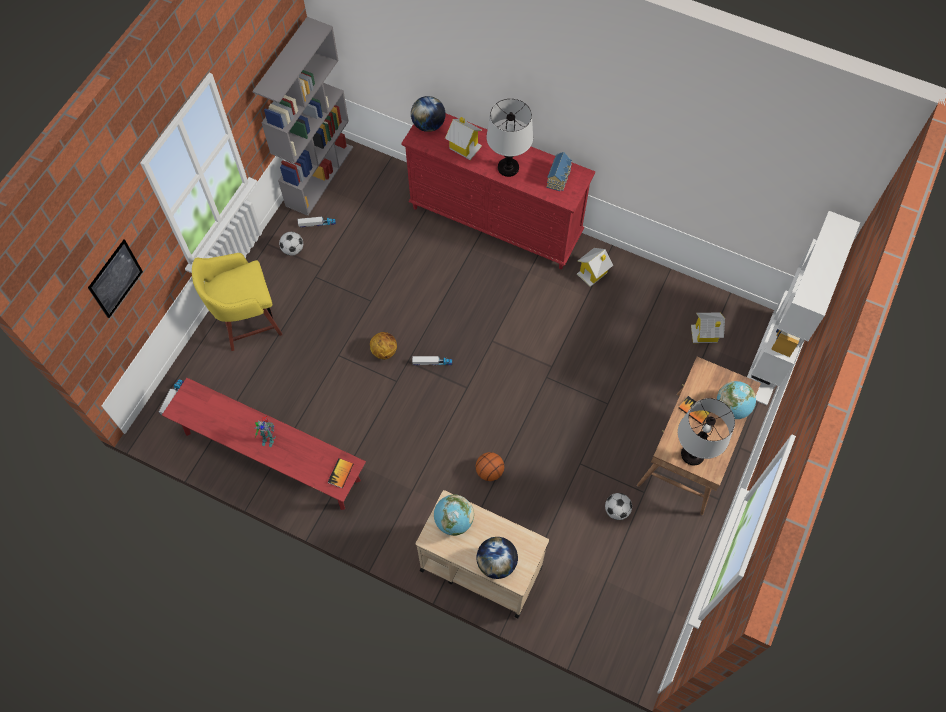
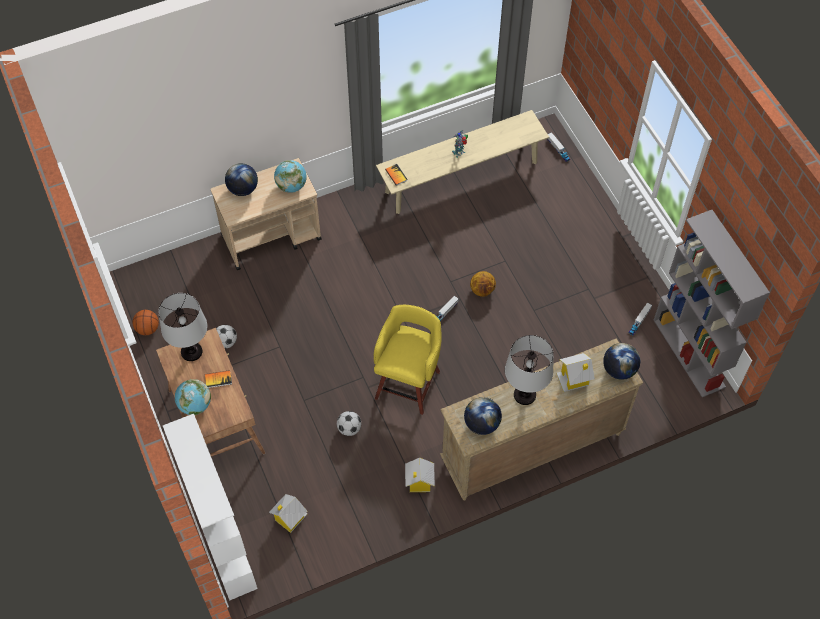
camera: 130 degrees right, 5 degrees down
(115, 279) = (605, 55): picture -> none
(247, 322) = (584, 224): yellow stool -> yellow stool (408, 383)
(271, 456) = (461, 177): red bench -> beige bench
(293, 249) = (627, 290): football -> football (349, 428)
(489, 471) = (329, 289): basketball -> basketball (148, 328)
(496, 222) = (531, 448): red dresser -> beige dresser
(559, 178) = (481, 424): toy house -> globe

